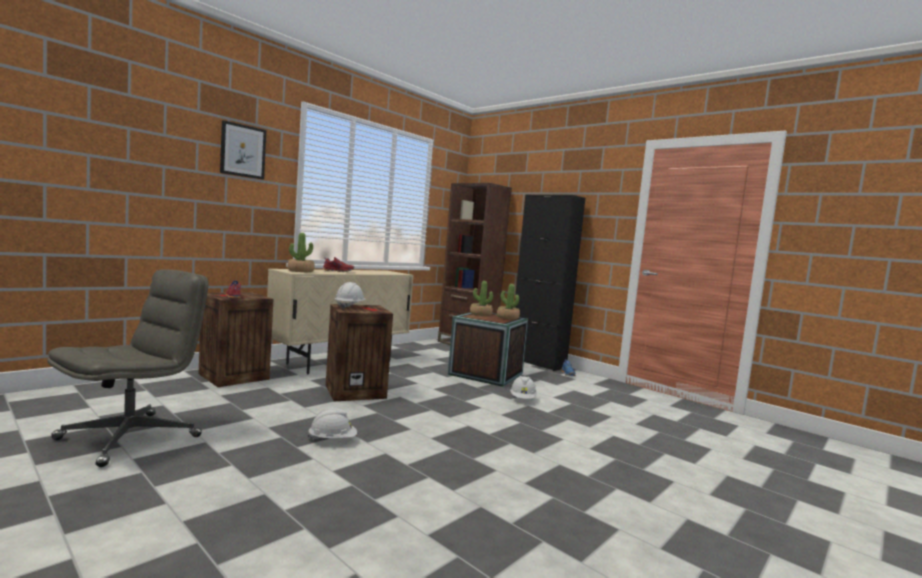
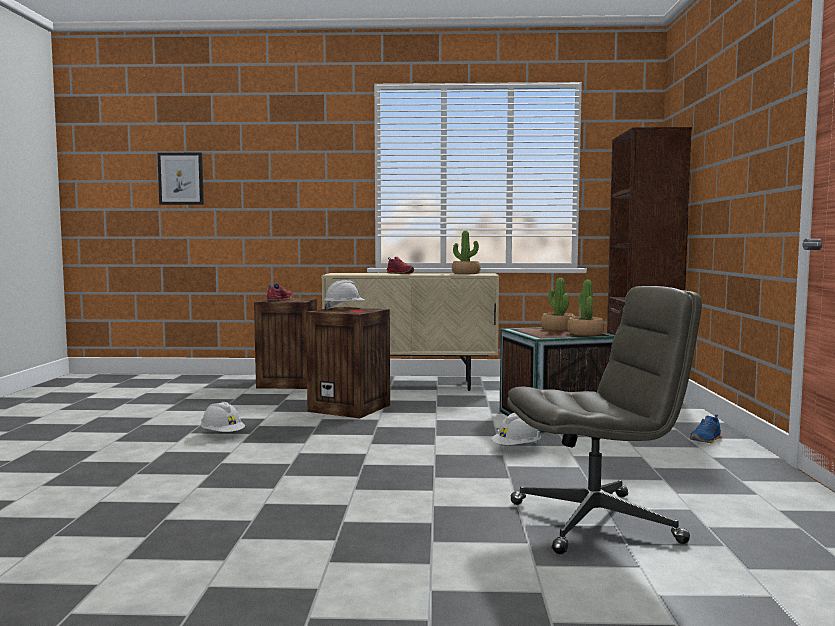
camera: 50 degrees right, 0 degrees up
(131, 437) = (127, 406): grey office chair -> grey office chair (595, 522)
(243, 151) = (311, 152): picture -> picture (181, 178)
(300, 271) = (349, 273): potted plant -> potted plant (466, 273)
(537, 363) = (694, 420): black cabinet -> none

